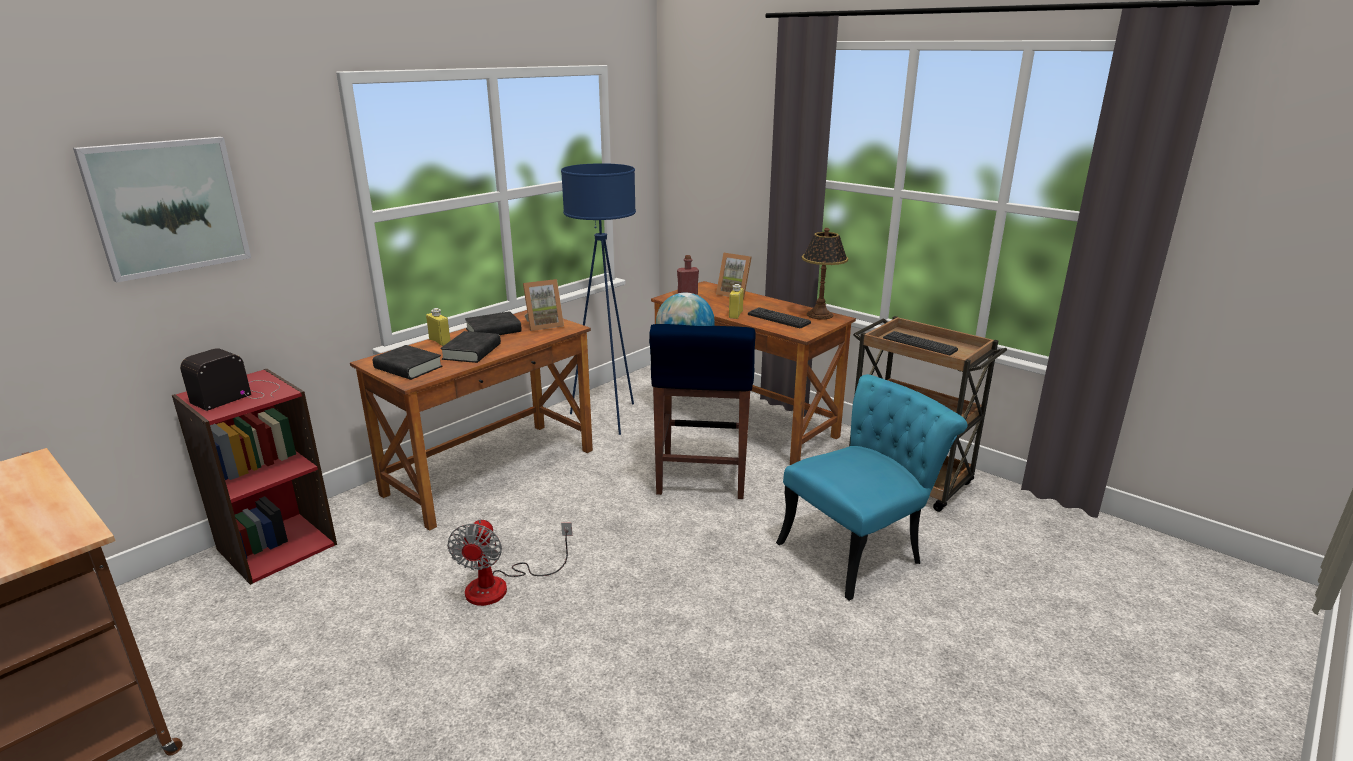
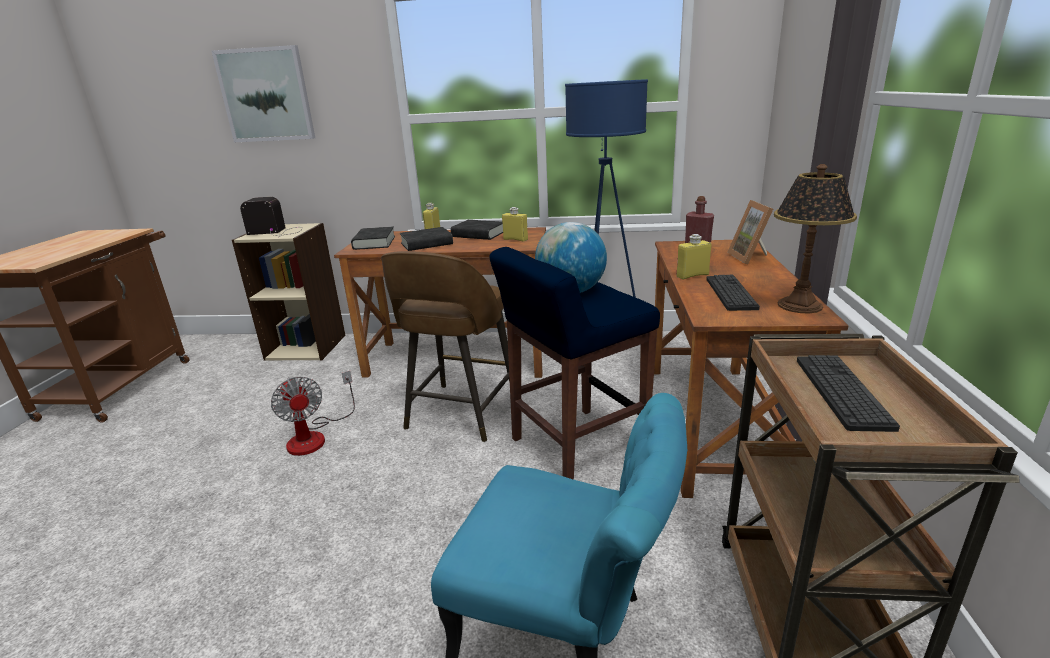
camera: 55 degrees right, 0 degrees up
(276, 546) = (306, 347): red bookcase -> beige bookcase
(501, 585) = (315, 436): fan -> fan turned 90 degrees counterclockwise
(543, 325) = (515, 239): picture frame -> yellow bottle
(585, 503) = (460, 413): none -> brown stool

